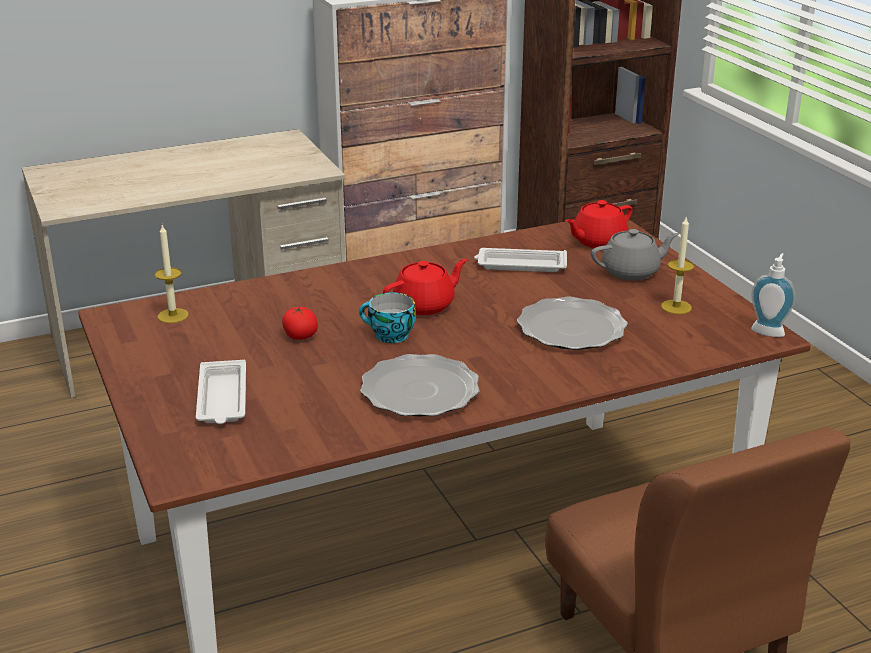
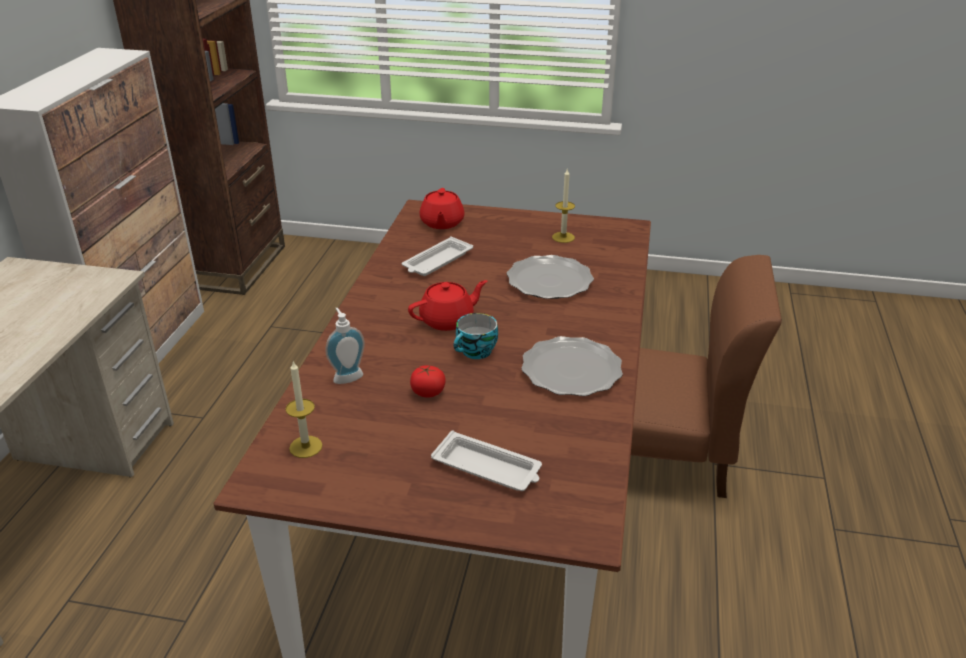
camera: 55 degrees left, 5 degrees up
(425, 305) = (448, 320): red teapot -> red teapot turned 60 degrees clockwise
(631, 272) = (499, 231): grey teapot -> none
(768, 330) = (624, 224): soap dispenser -> soap dispenser (347, 376)

